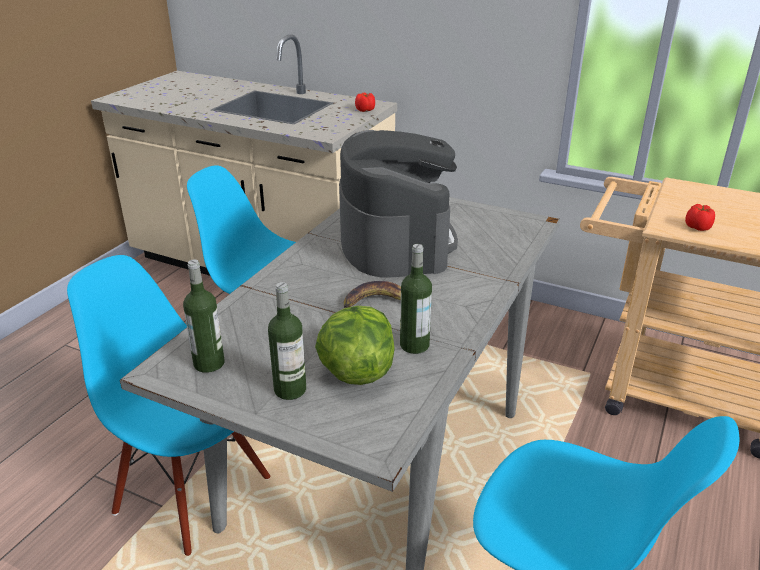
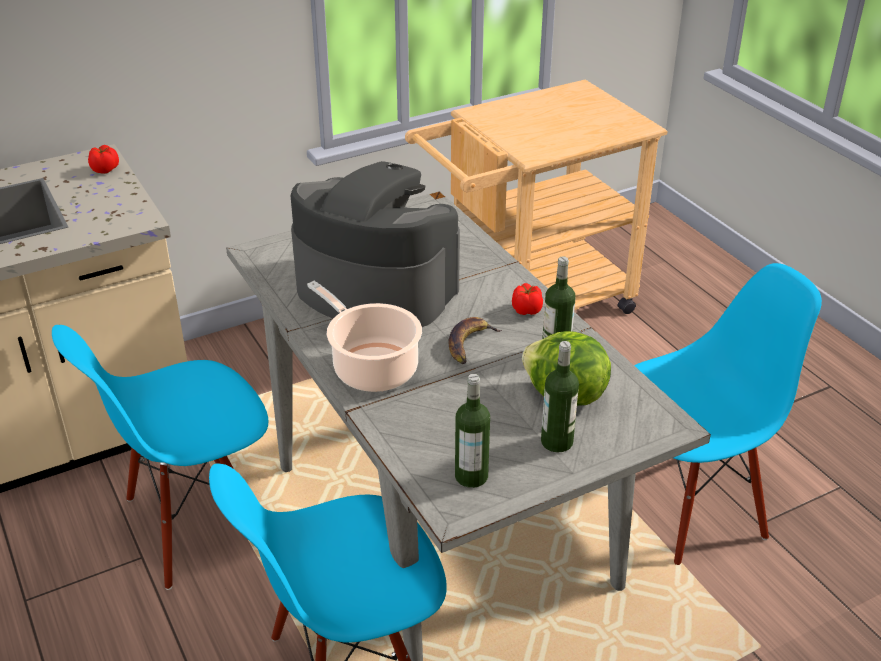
camera: 55 degrees left, 5 degrees up
(301, 275) = (371, 367): none -> cooking pot
(698, 227) = (548, 144): tomato -> tomato (526, 310)

